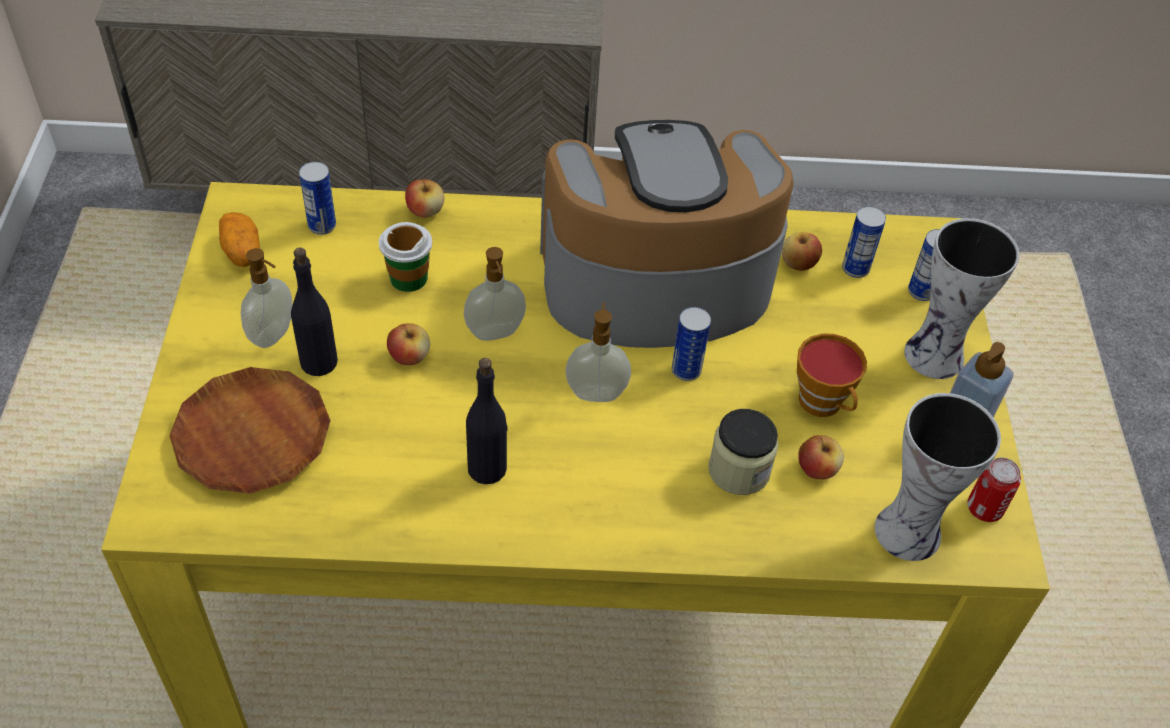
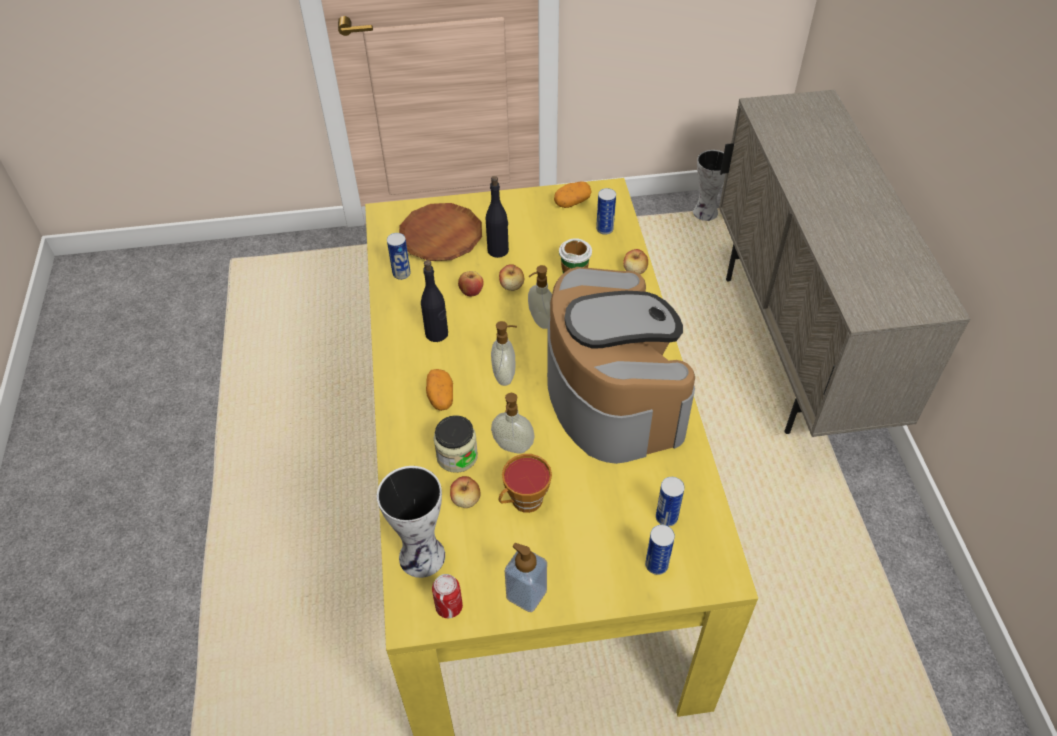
camera: 85 degrees right, 0 degrees up
(273, 335) = (513, 228): soap dispenser -> soap dispenser (512, 447)
(623, 478) = (440, 397): none -> potato
(686, 370) = (535, 420): can -> can (401, 273)
(798, 264) = (658, 479): apple -> apple (471, 291)
(935, 358) = (587, 574): vase -> vase (704, 213)

